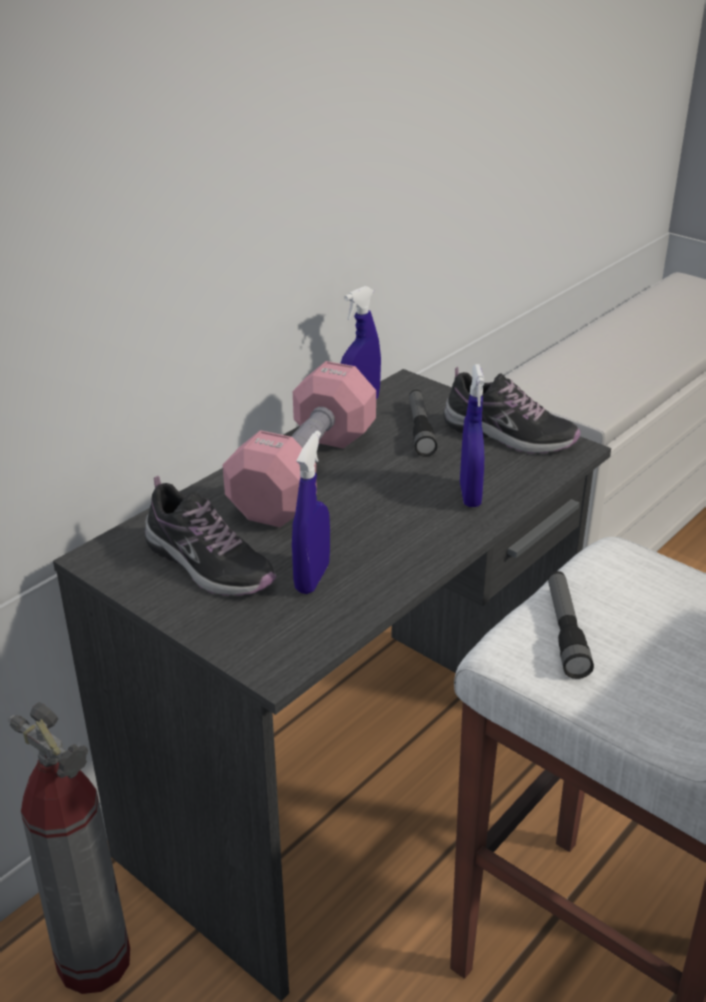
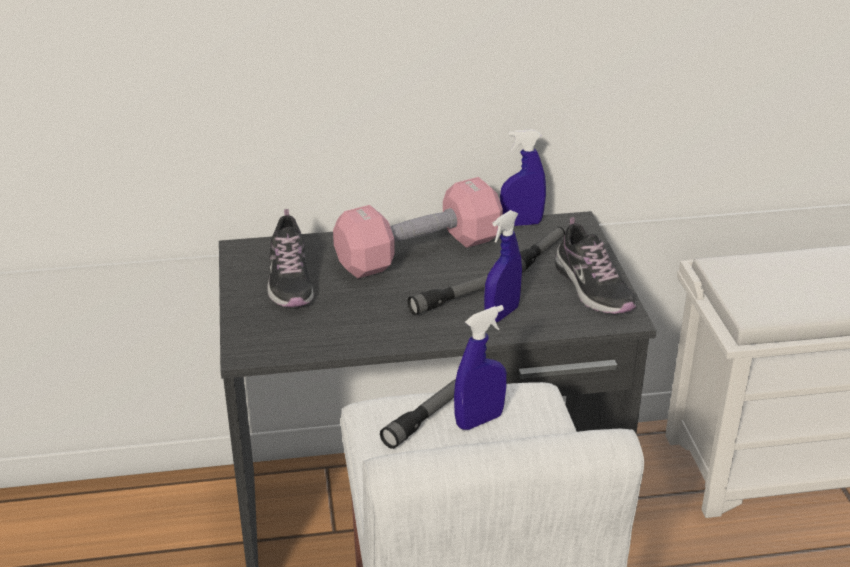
camera: 40 degrees right, 0 degrees up
(93, 961) = (182, 521): fire extinguisher -> none
(312, 578) = (333, 316): blue spray bottle -> blue spray bottle (479, 420)
(406, 504) = (452, 300): none -> flashlight

